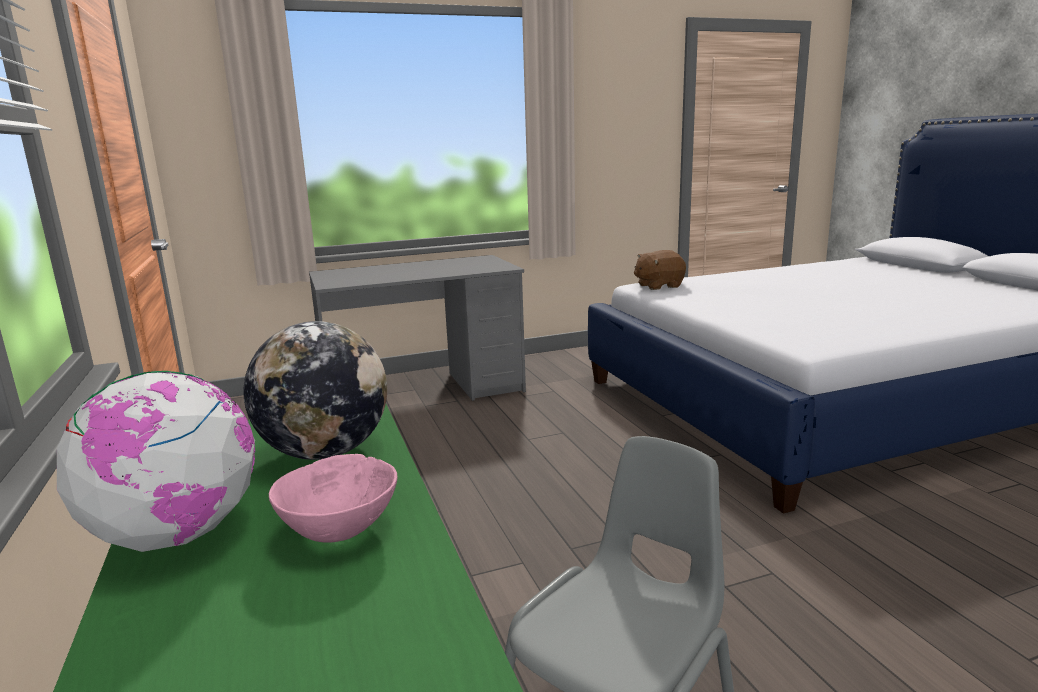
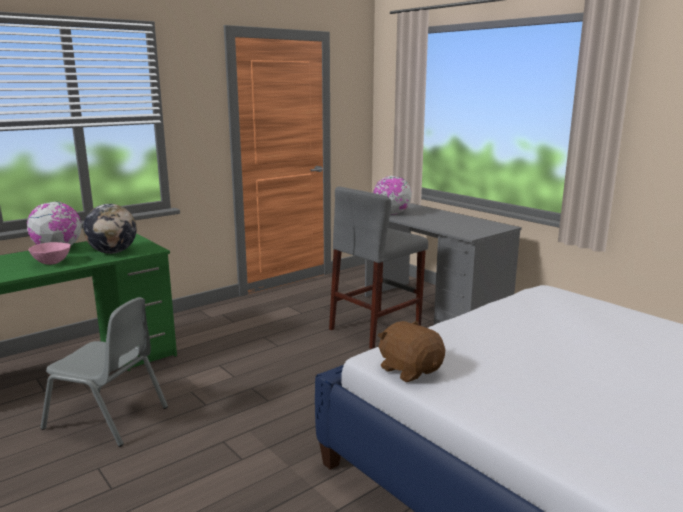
camera: 70 degrees right, 0 degrees up
(353, 280) = (391, 214): none -> globe
(448, 433) = (375, 328): none -> grey stool
(658, 286) = (548, 295): brown plush toy -> brown plush toy (410, 370)

